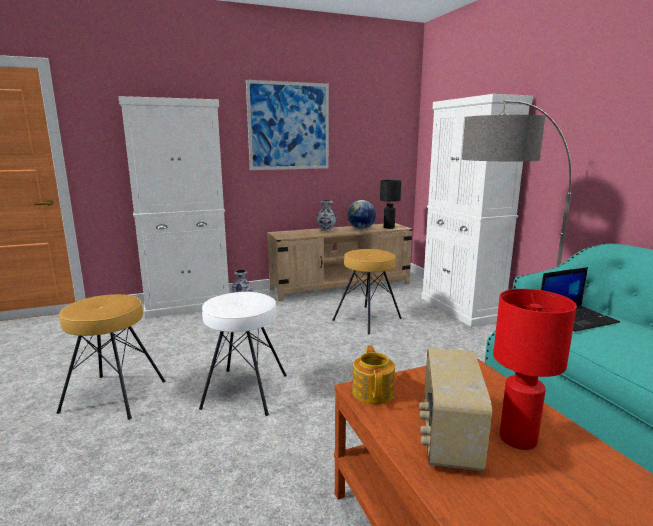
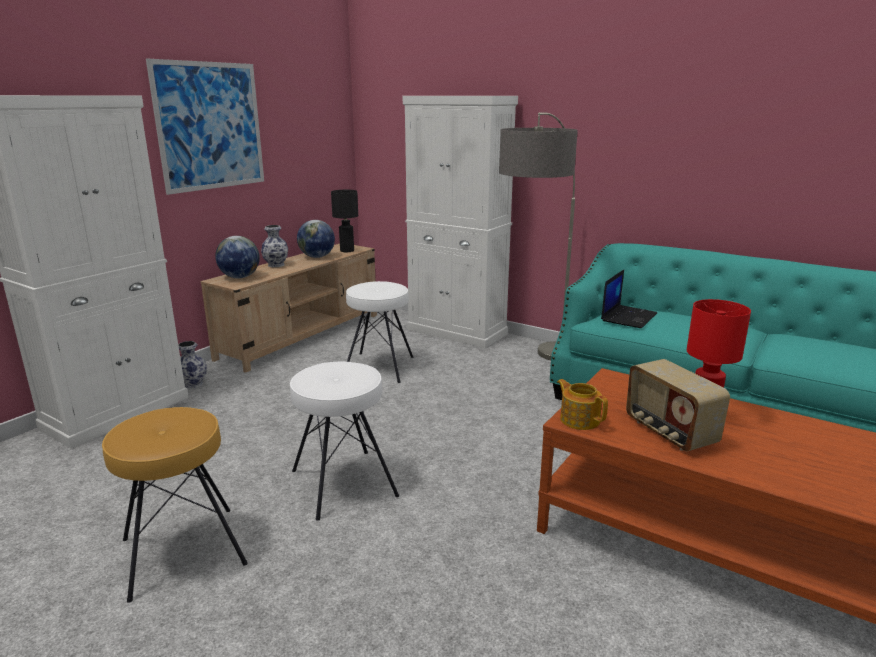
camera: 35 degrees left, 5 degrees up
(292, 233) = (239, 277): none -> globe
(367, 319) = (379, 367): brown stool -> white stool

